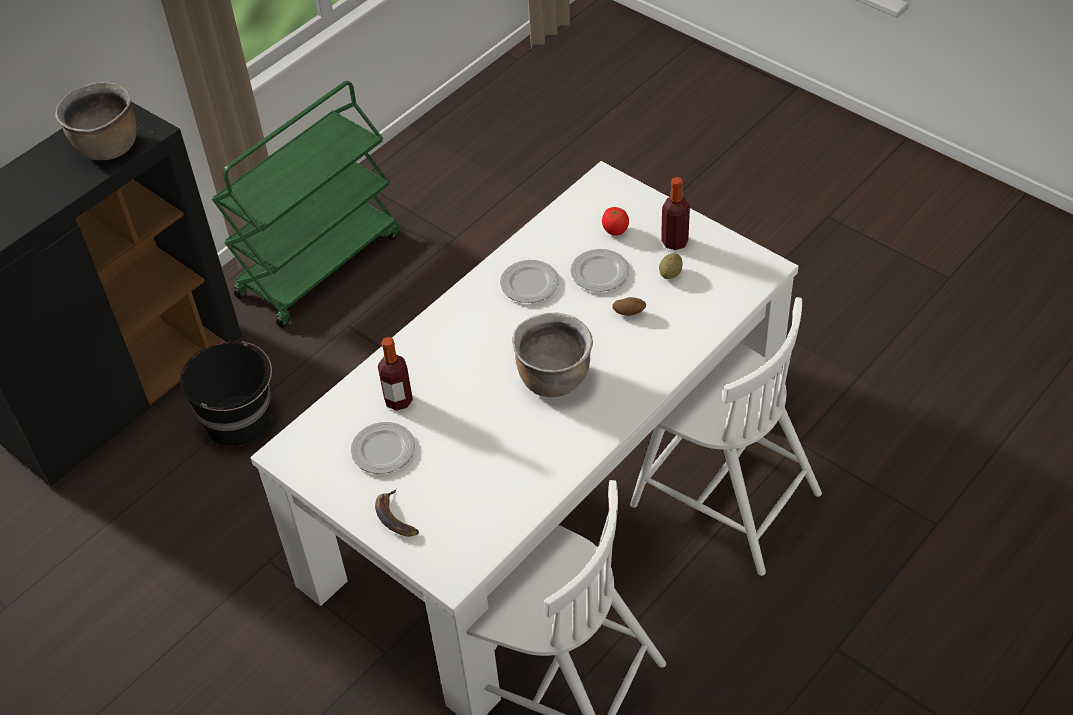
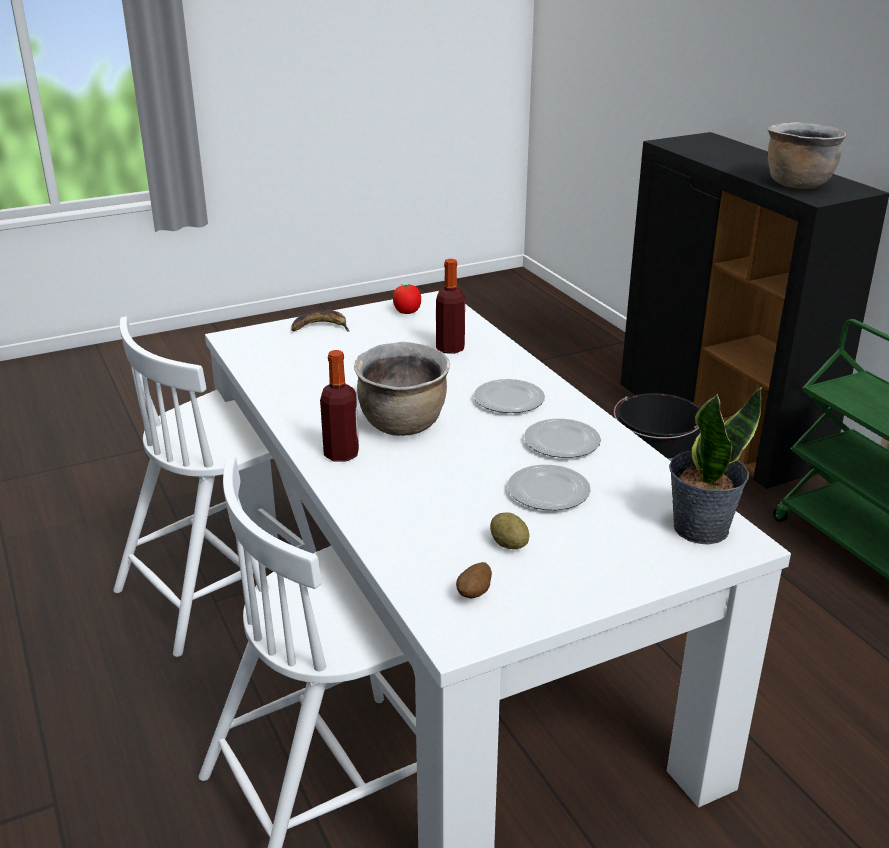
camera: 110 degrees right, 20 degrees down
(383, 449) = (398, 334): plate -> plate (509, 400)
(598, 198) = (699, 528): none -> potted plant
(615, 230) = (623, 523): tomato -> tomato (407, 312)
(629, 313) = (462, 494): potato -> potato (474, 594)
(674, 242) = (570, 566): bottle -> bottle (341, 454)

